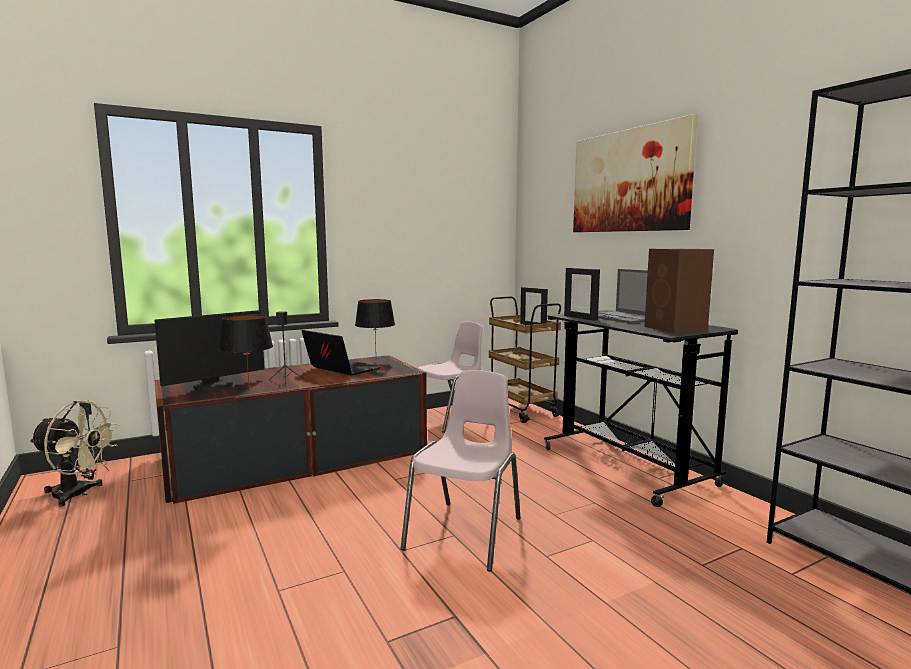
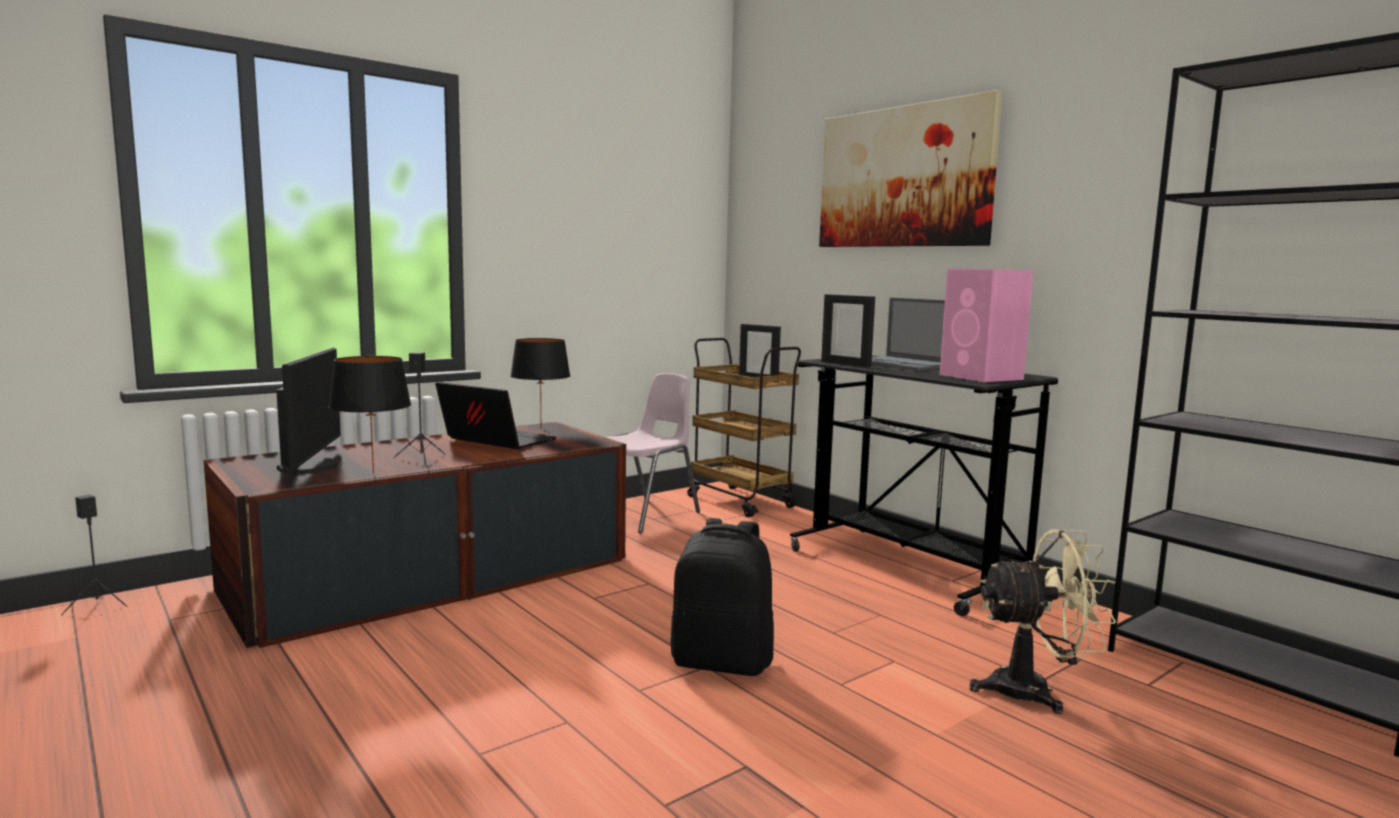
camera: 10 degrees left, 0 degrees up
(78, 494) = (89, 643): beige fan -> beige fan (1035, 691)
(214, 386) = (311, 466): monitor -> monitor turned 45 degrees counterclockwise
(466, 533) = (722, 662): pink chair -> black backpack
(676, 329) = (982, 377): brown speaker -> pink speaker

